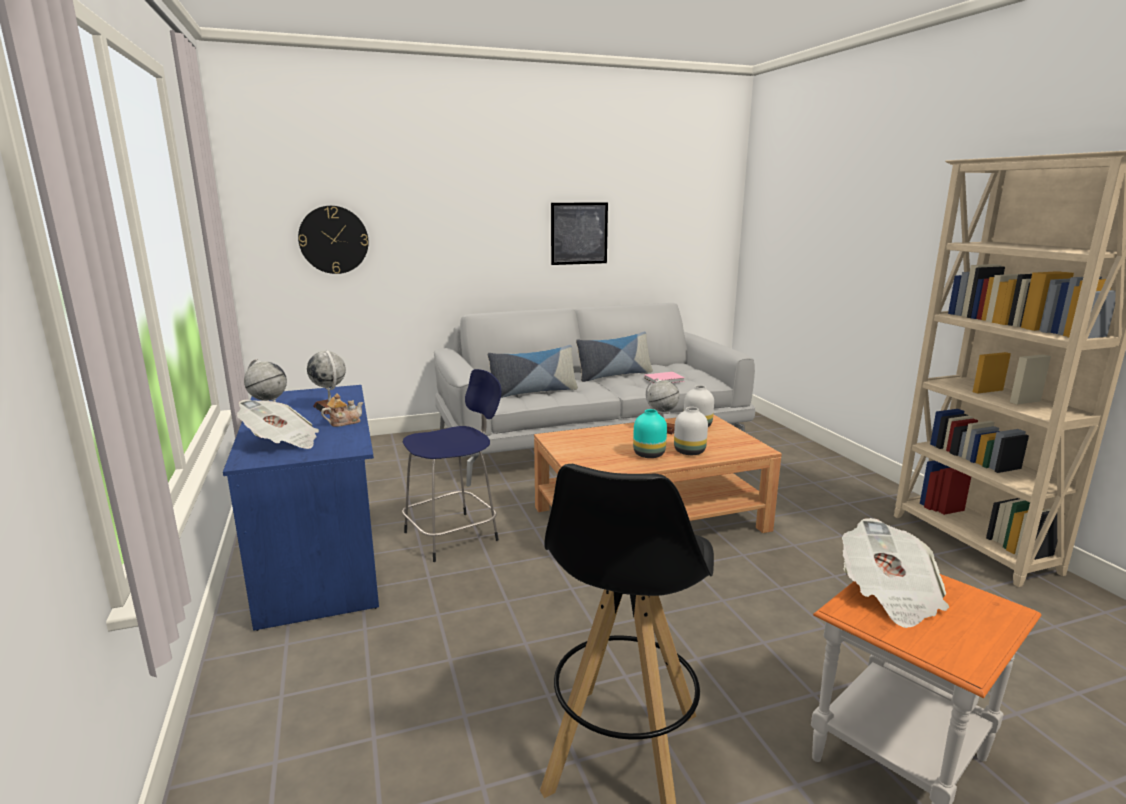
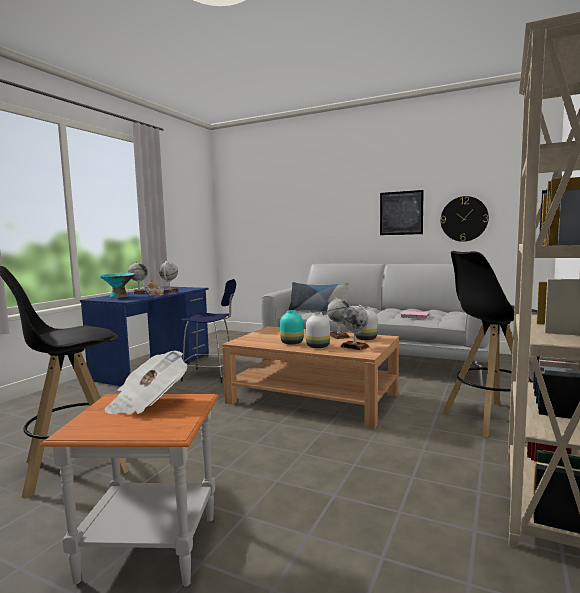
camera: 45 degrees right, 10 degrees down
(282, 442) = (119, 296): newspaper -> turquoise bowl
(333, 240) = (257, 220): wall clock -> wall clock (464, 219)
(614, 375) = (390, 311): pillow -> none
(720, 441) = (354, 346): none -> globe
(816, 481) = (490, 418): none -> black stool

